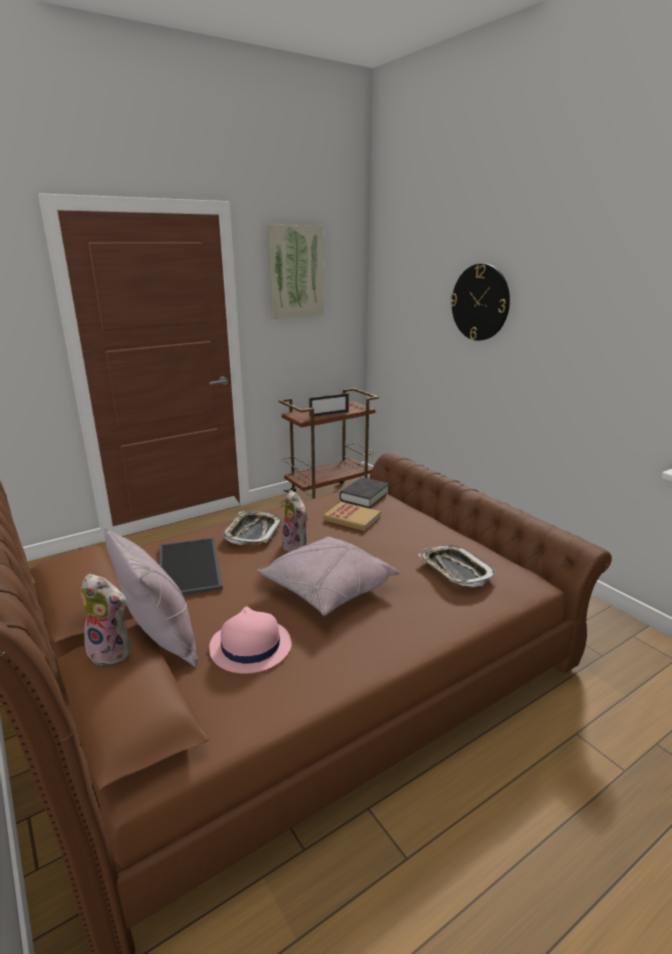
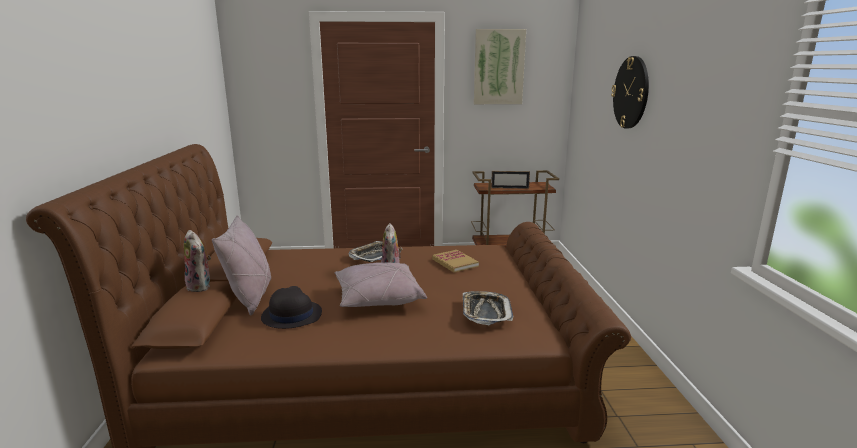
camera: 30 degrees right, 5 degrees down
(191, 567) = (313, 265): tray -> none
(250, 646) = (291, 315): pink hat -> black hat
(364, 496) = (484, 251): black book -> none

